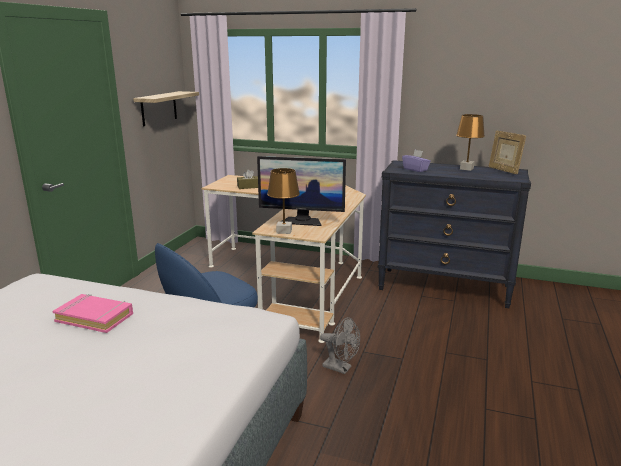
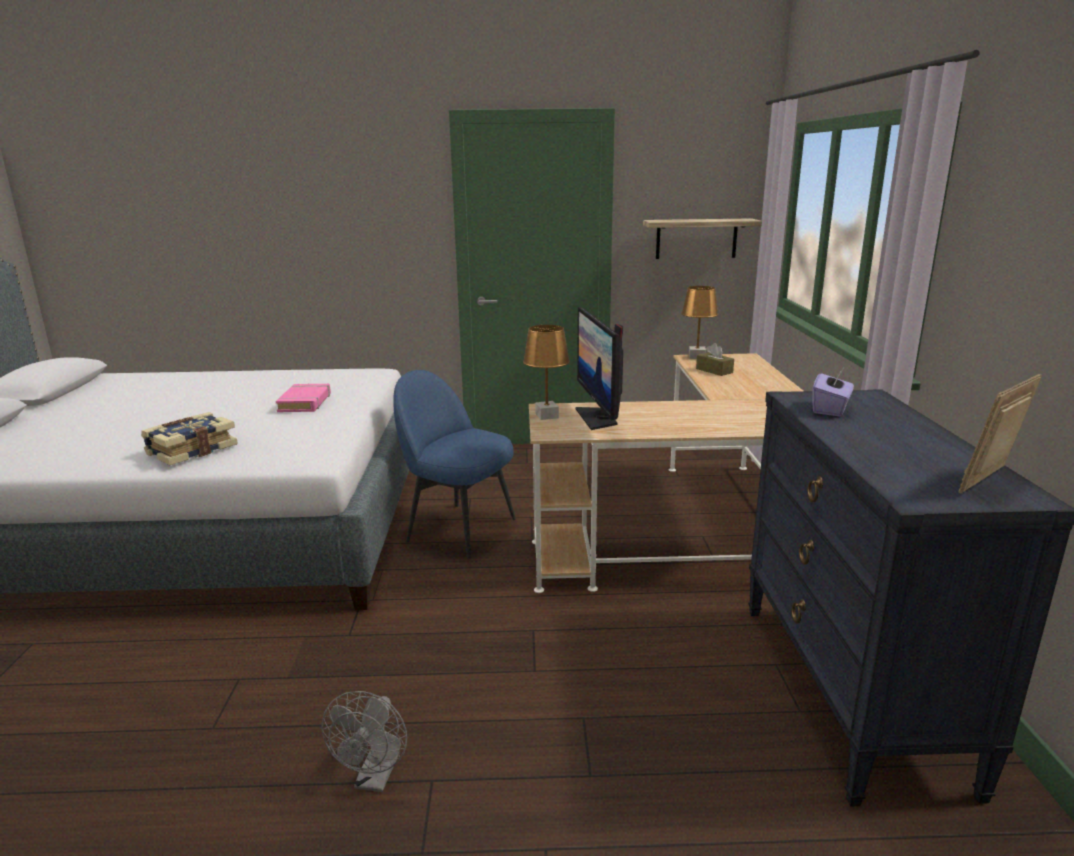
camera: 70 degrees right, 0 degrees up
(179, 381) = (191, 450): none -> book
(341, 368) = (479, 619): grey fan -> grey fan (375, 779)
(466, 169) = (928, 446): brown table lamp -> brown table lamp (696, 357)

